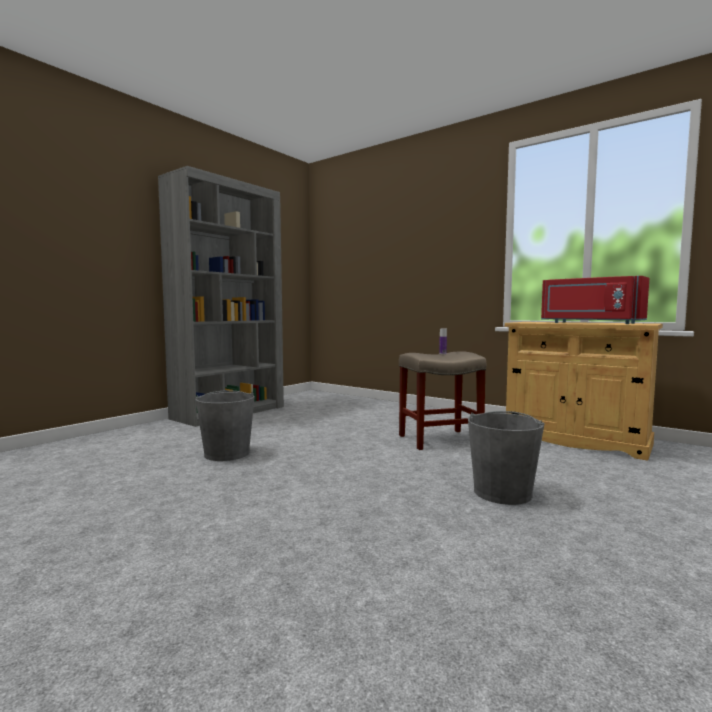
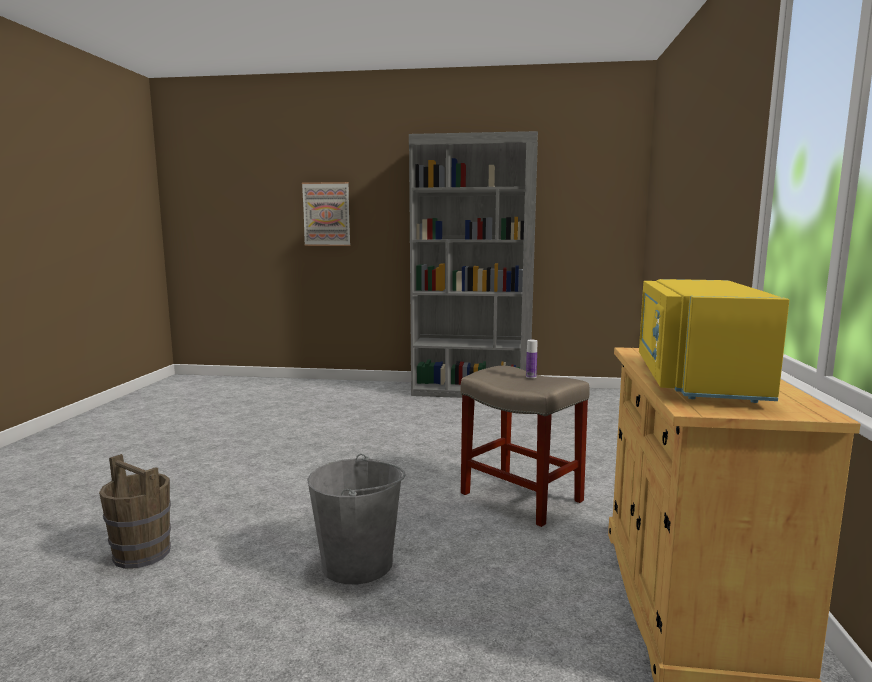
camera: 60 degrees right, 5 degrees up
(48, 234) = (326, 214): none -> picture
(227, 453) = (353, 425): grey bucket -> none
(424, 580) = (142, 553): none -> brown bucket
(590, 323) = (694, 379): red microwave -> yellow microwave

